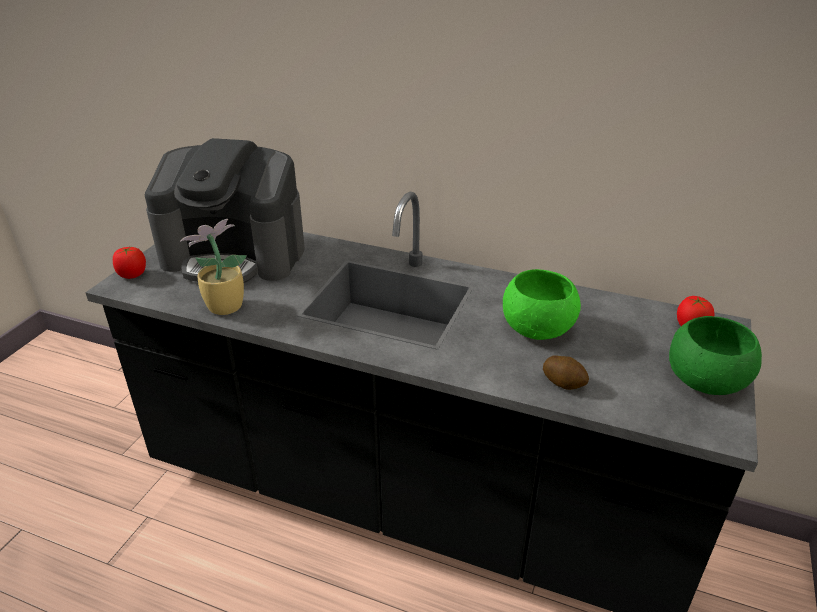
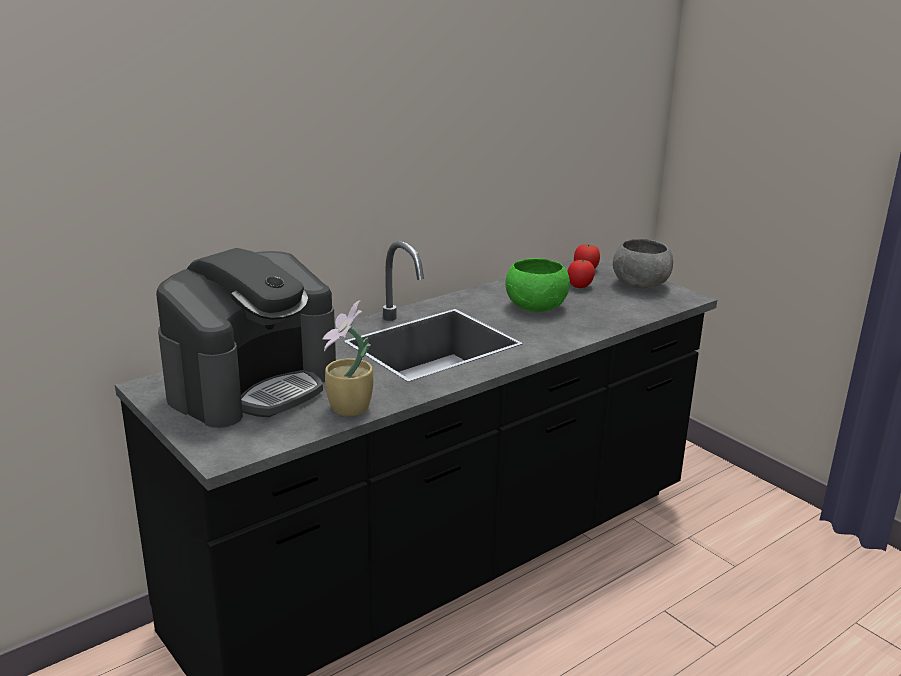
camera: 60 degrees left, 10 degrees down
(132, 275) = (210, 445): tomato -> tomato (579, 286)
(564, 382) = (604, 319): potato -> none
(705, 380) = (640, 285): green bowl -> grey bowl

